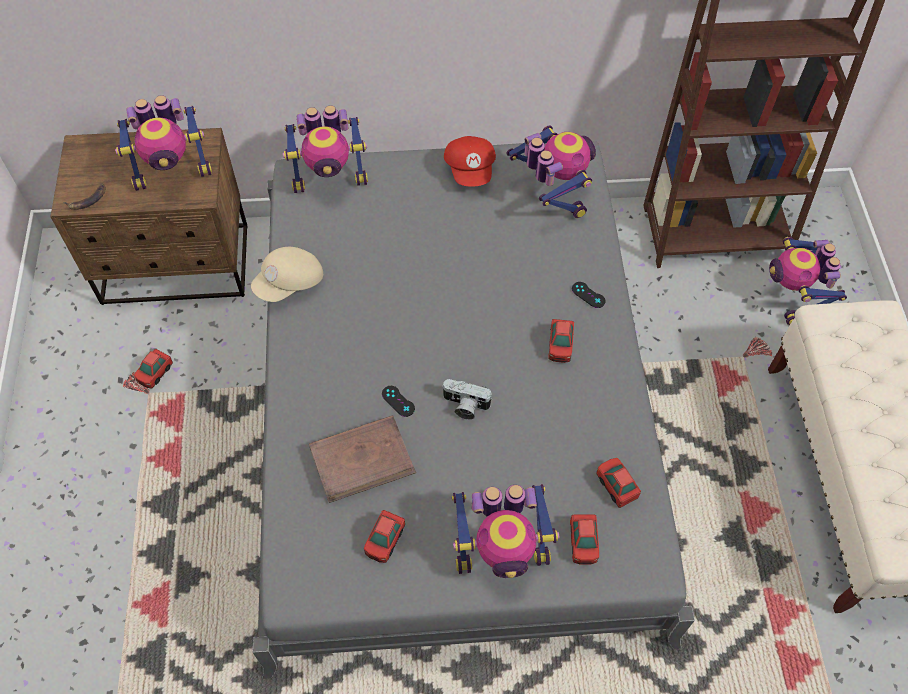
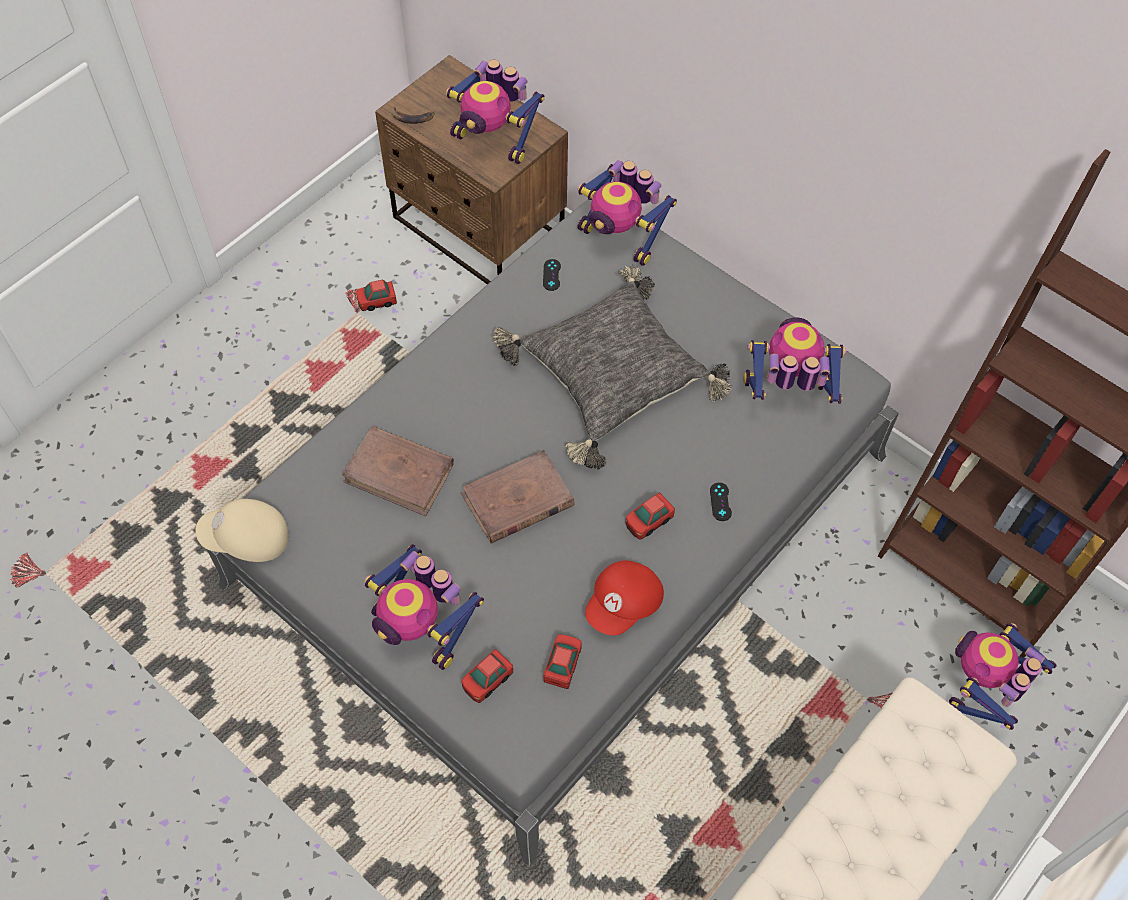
camera: 45 degrees right, 0 degrees up
(290, 283) = (497, 298): beige cap -> beige cap (247, 540)
(384, 540) = (351, 543): toy car -> none
(398, 401) = (473, 453): black game controller -> black game controller (551, 275)
(427, 270) = (611, 373): none -> pillow
(464, 406) = (517, 500): camera -> brown book
(471, 170) = (743, 320): red cap -> red cap (624, 605)
(551, 195) = (786, 394): toy robot -> toy robot turned 105 degrees counterclockwise

